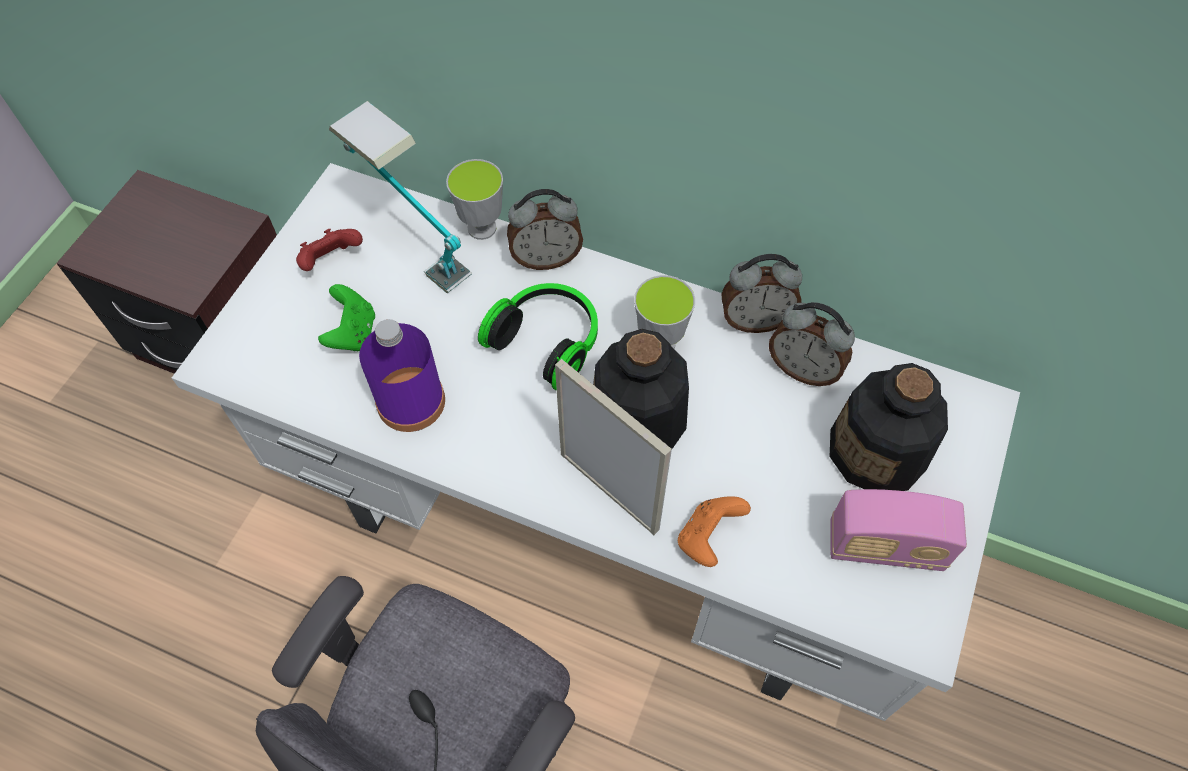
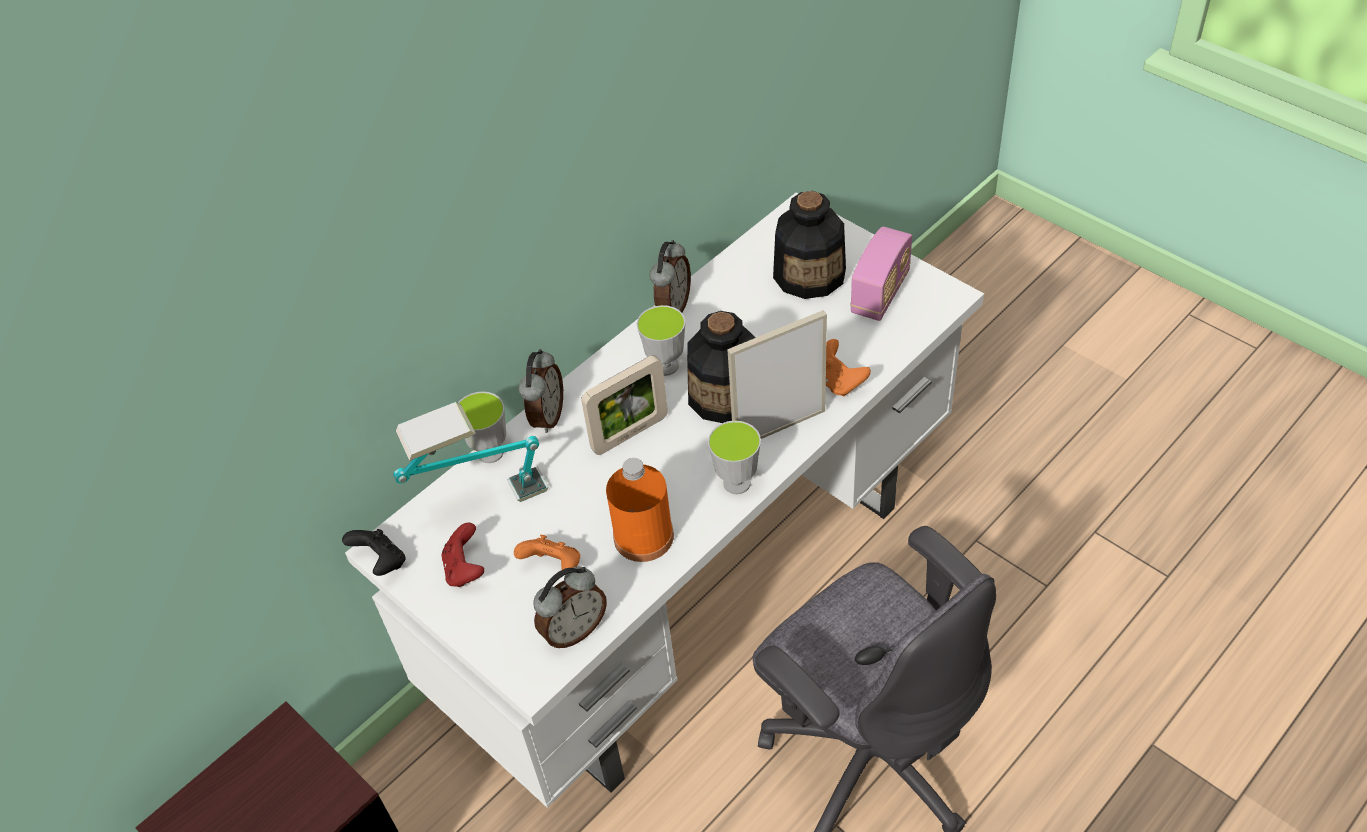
camera: 65 degrees left, 10 degrees down
(324, 193) = (381, 562): none -> black game controller
(353, 333) = (553, 566): green game controller -> orange game controller
(411, 401) = (643, 536): purple bottle -> orange bottle
(511, 470) = (737, 483): none -> cup
(548, 342) = (630, 433): headphones -> picture frame
(803, 369) = (727, 292): alarm clock -> alarm clock (574, 630)

